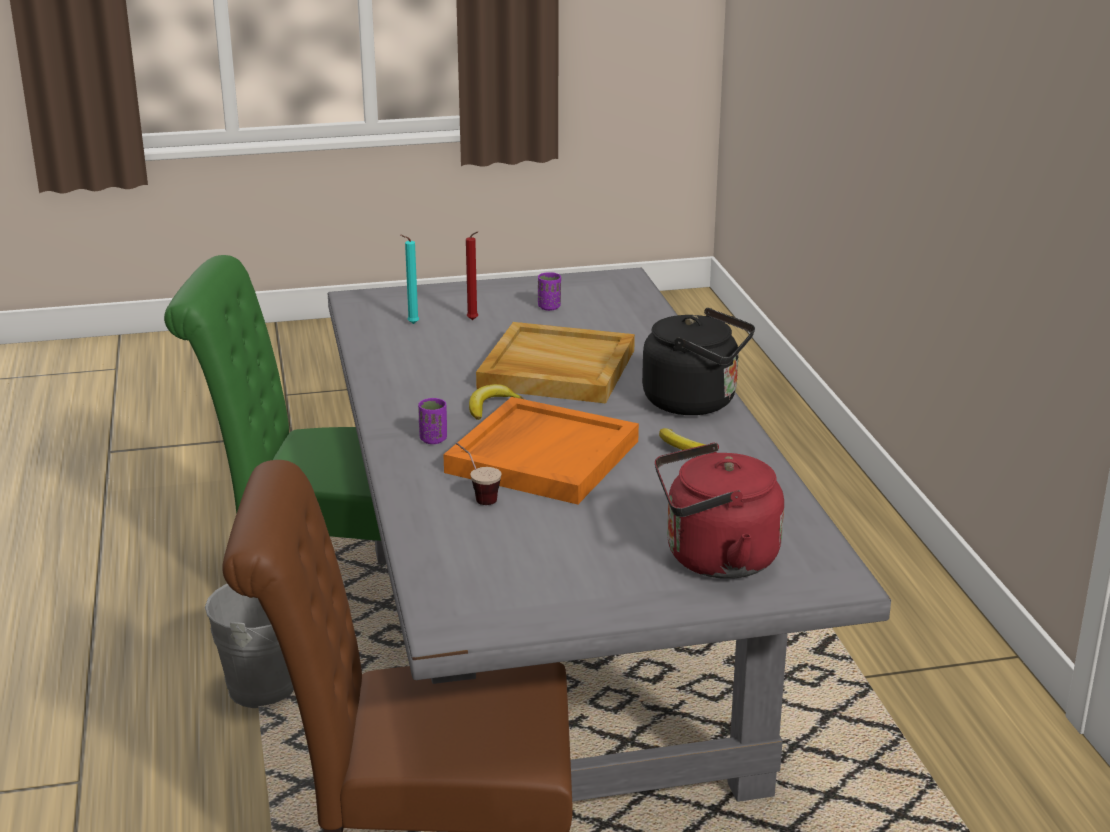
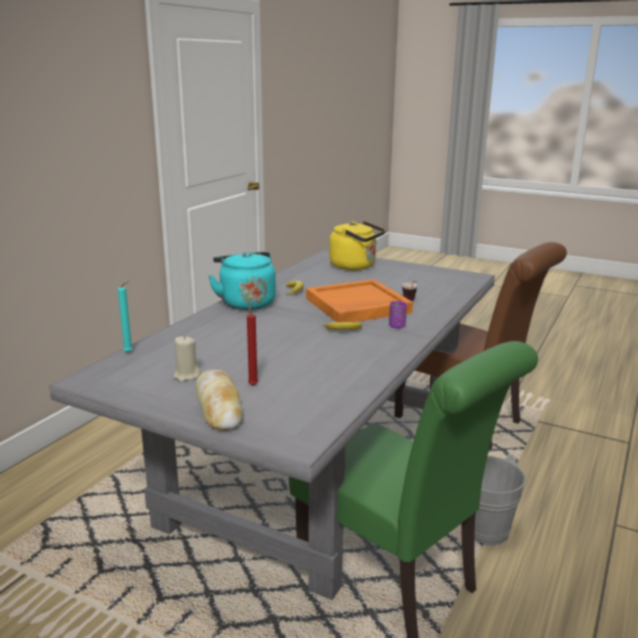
camera: 140 degrees left, 5 degrees down
(411, 324) = (298, 398): turquoise candle -> turquoise candle (129, 352)
(466, 297) = (219, 407): none -> bread
(549, 307) = (186, 376): purple cup -> beige candle
(555, 369) = (273, 337): beige tray -> none
(696, 402) = (246, 302): black kettle -> turquoise kettle
(714, 559) = (355, 266): red kettle -> yellow kettle

